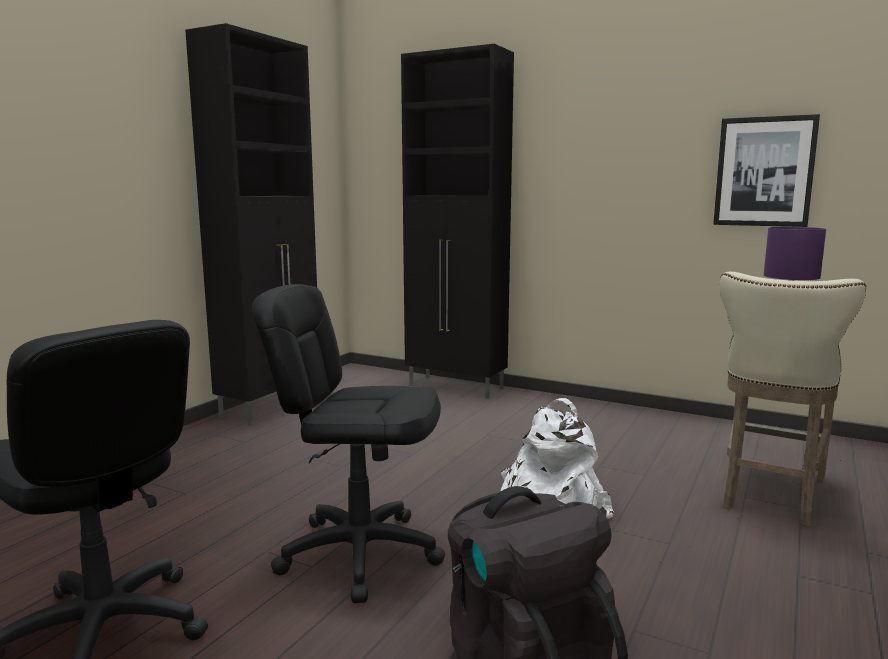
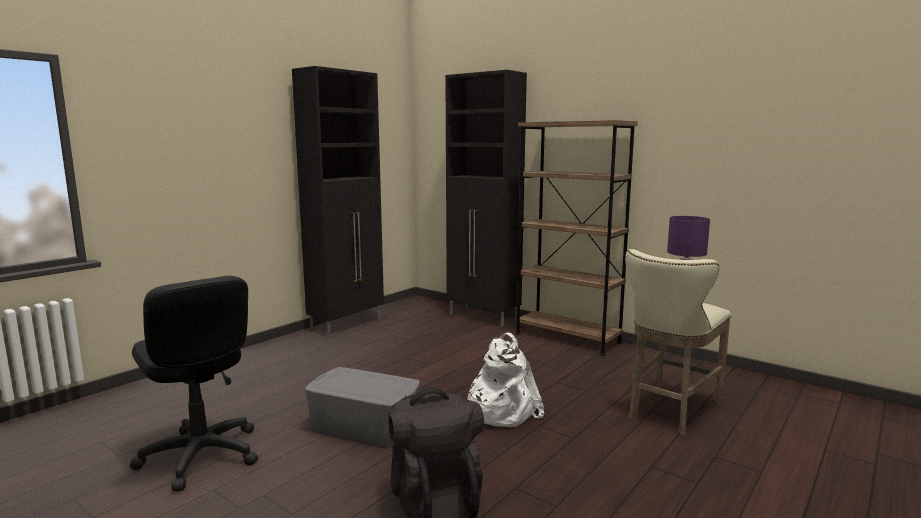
camera: 10 degrees right, 0 degrees up
(359, 553) = (364, 426): black office chair -> grey storage box
(579, 407) = (567, 338): none -> brown bookcase
(764, 172) = (703, 167): picture -> none

